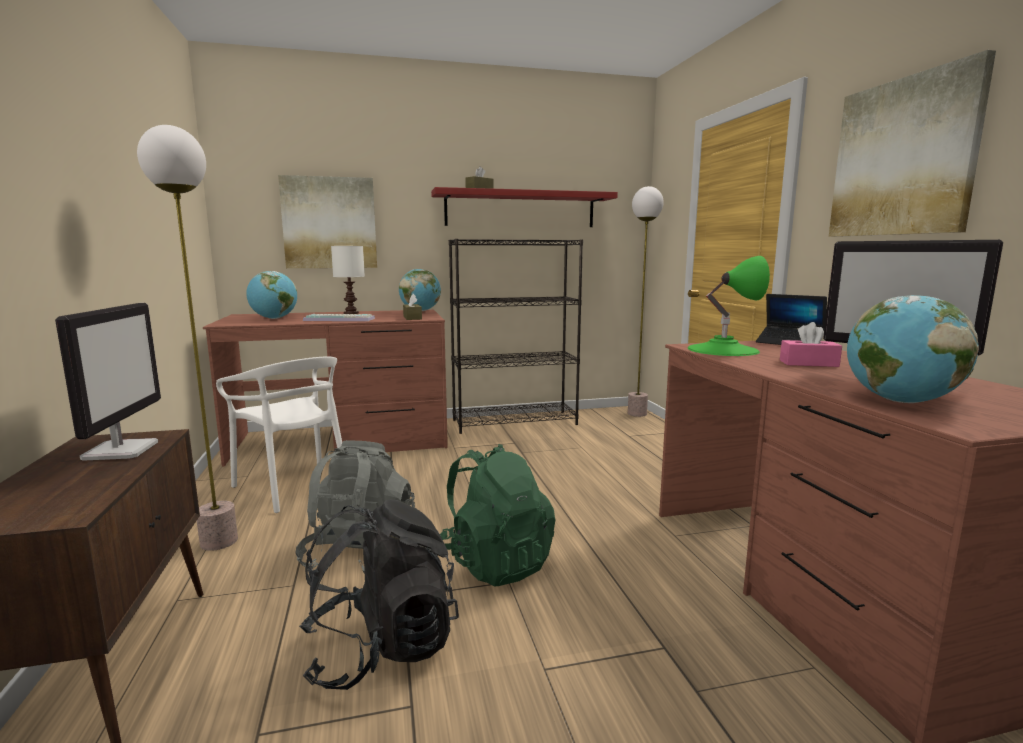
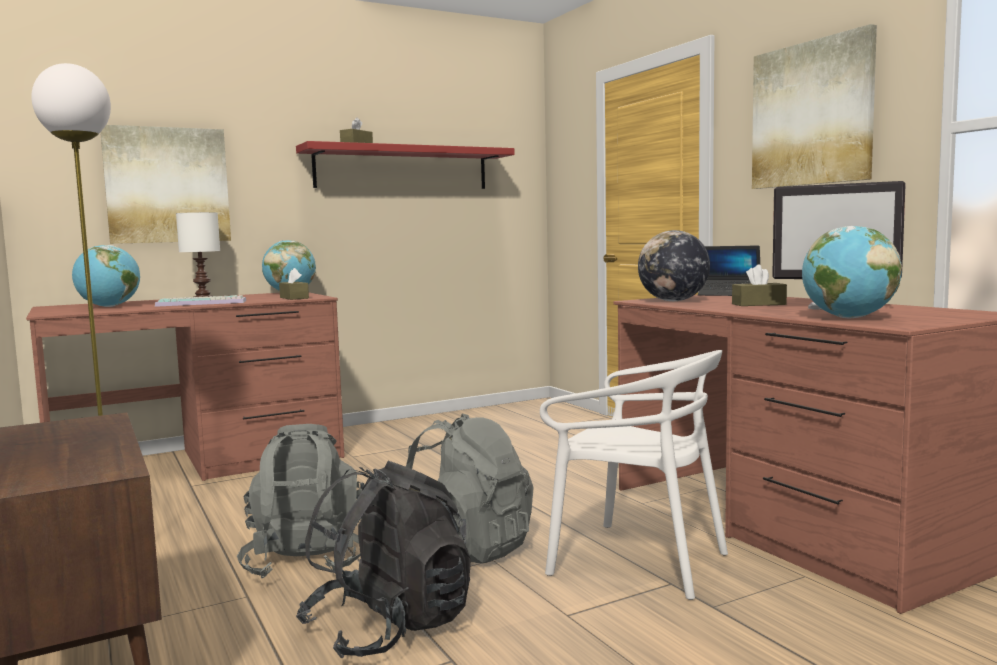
camera: 15 degrees left, 5 degrees down
(121, 450) = (77, 431): monitor -> none
(294, 486) = (171, 513): white chair -> white chair (638, 561)
(495, 562) = (468, 547): green backpack -> grey backpack
(515, 422) = (412, 425): black bookcase -> none
(637, 413) = (550, 405): floor lamp -> none
(723, 349) = (673, 301): green table lamp -> globe
(808, 363) = (758, 304): pink tissue box -> brown tissue box

